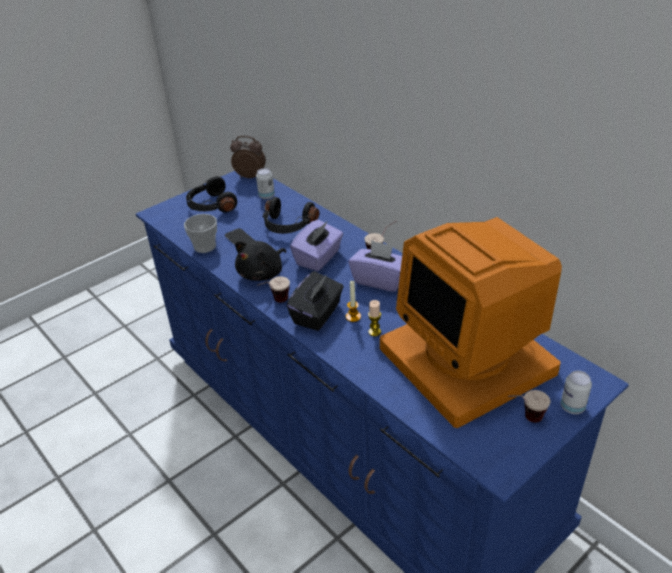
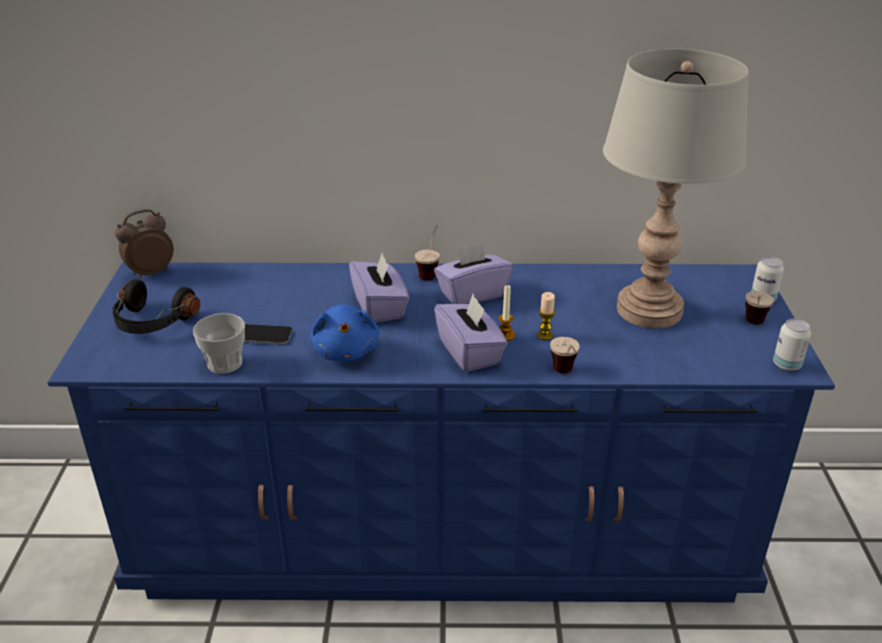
camera: 50 degrees left, 5 degrees down
(262, 273) = (346, 351): black plush toy -> blue plush toy
(266, 196) = (210, 282): can -> can (786, 365)
(275, 302) = (409, 367): cup -> cup (565, 375)
(287, 226) = (290, 296): black headphones -> none
(317, 314) = (470, 352): black tissue box -> purple tissue box
(469, 359) = (649, 310): monitor -> grey table lamp

